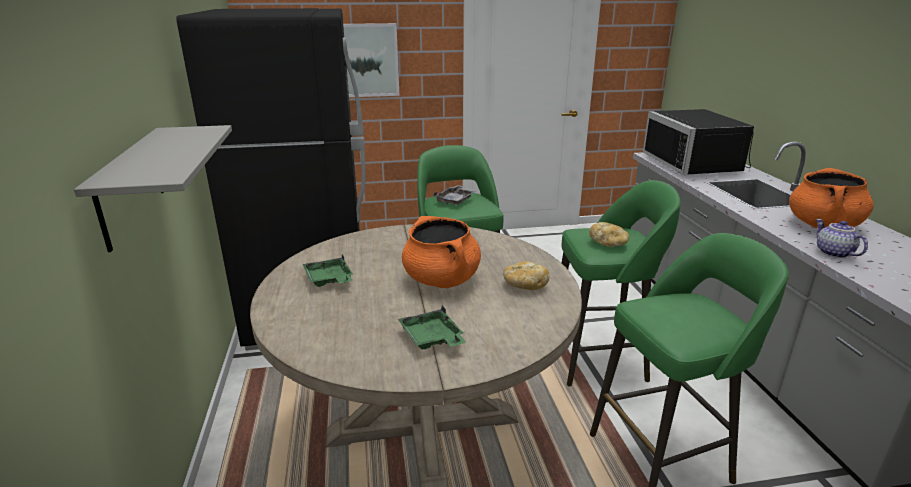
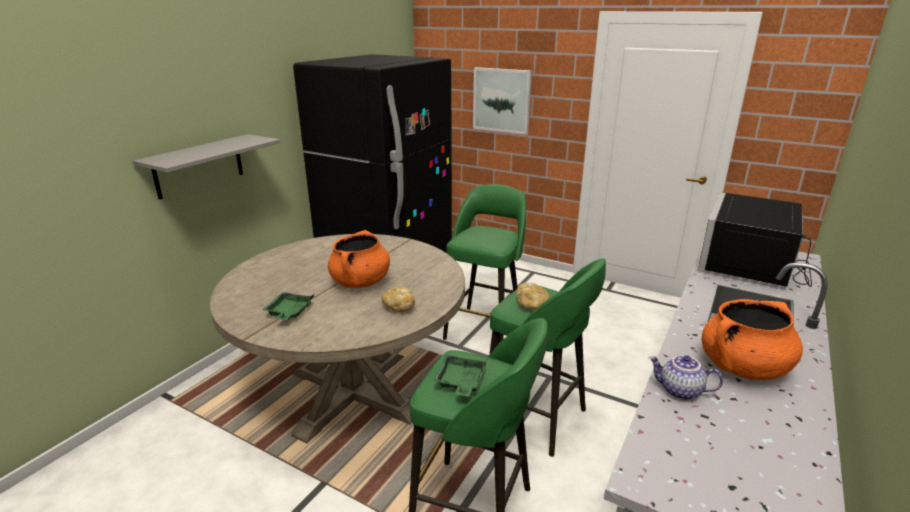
camera: 40 degrees right, 0 degrees up
(329, 280) = (307, 258): green tray -> green tray (460, 382)
(455, 200) = (484, 233): grey tray -> none
(832, 253) = (679, 391): teapot -> teapot turned 90 degrees counterclockwise

